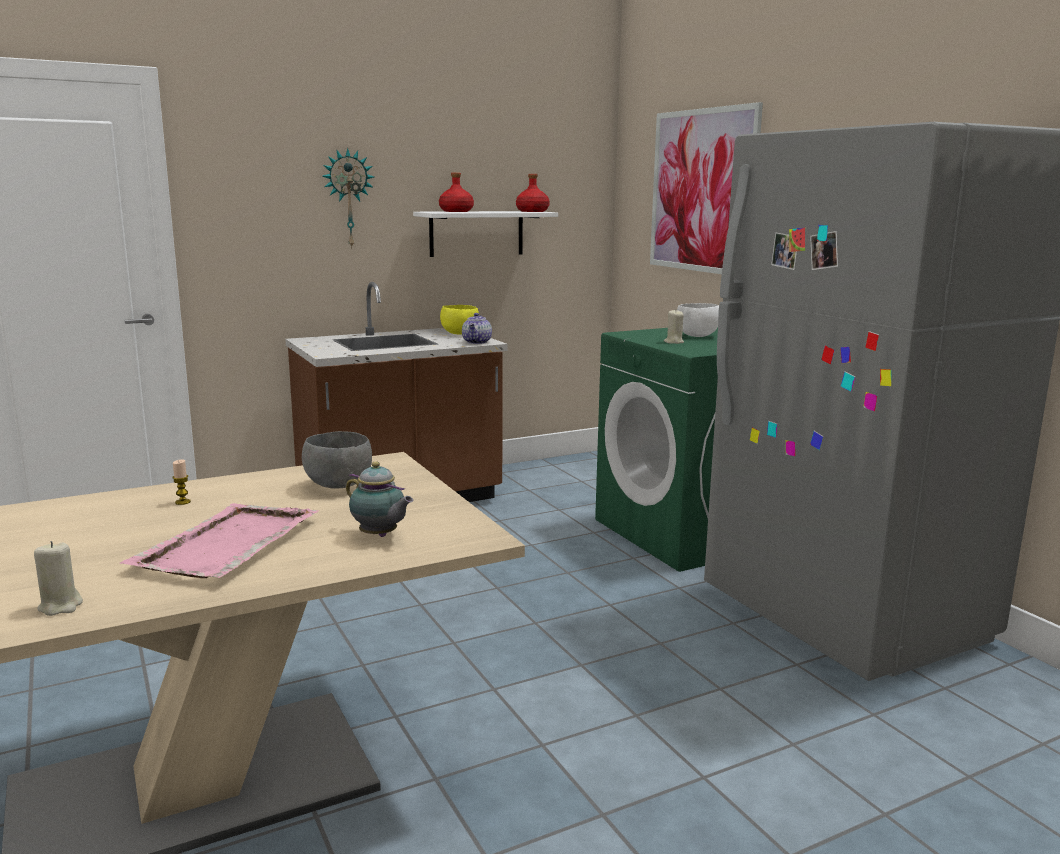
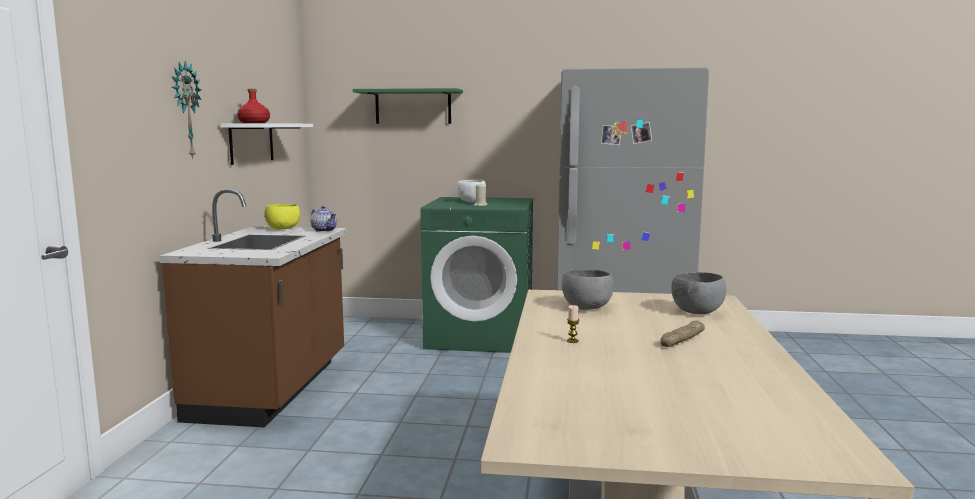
camera: 55 degrees left, 5 degrees down
(61, 606) = (768, 382): beige candle -> none
(226, 545) = (682, 340): pink tray -> bread
(380, 536) = (696, 312): teapot -> grey bowl
(532, 211) = (291, 123): red bottle -> none
(702, 191) = (413, 107): picture -> green shelf

